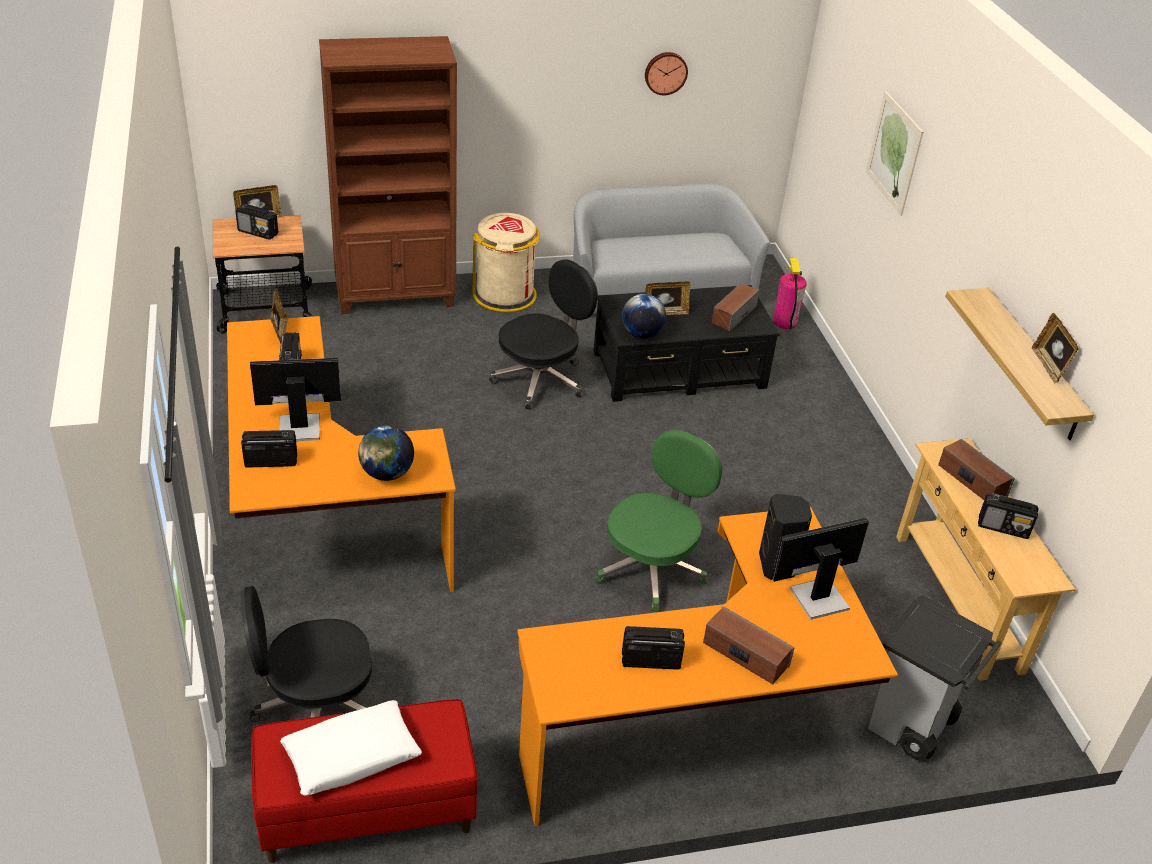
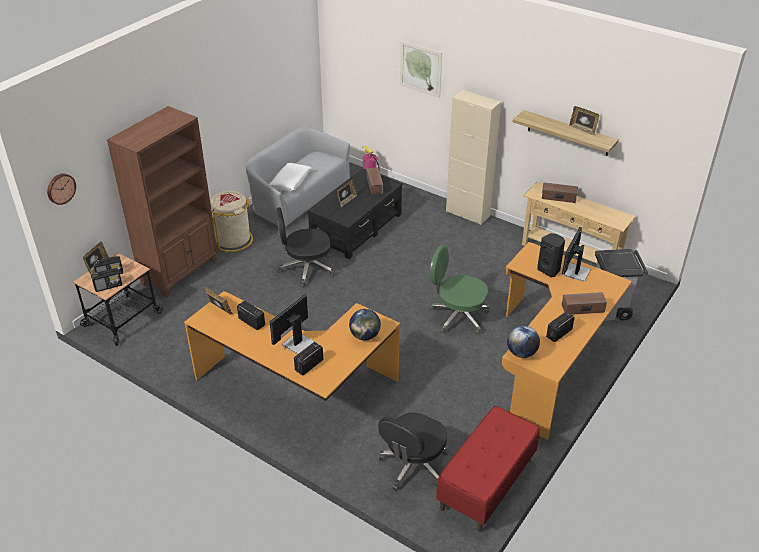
camera: 40 degrees left, 0 degrees up
(351, 756) = (490, 455): white pillow -> white pillow (291, 181)
(541, 380) = (306, 269): black office chair -> black office chair turned 105 degrees counterclockwise
(641, 334) = (351, 216): globe -> globe (521, 353)
(652, 568) = (457, 316): green office chair -> green office chair turned 60 degrees counterclockwise
(665, 72) = (264, 77): wall clock -> wall clock (60, 188)
(870, 444) = (467, 213): none -> beige cabinet
(1004, 527) = (589, 208): radio -> radio (108, 286)

